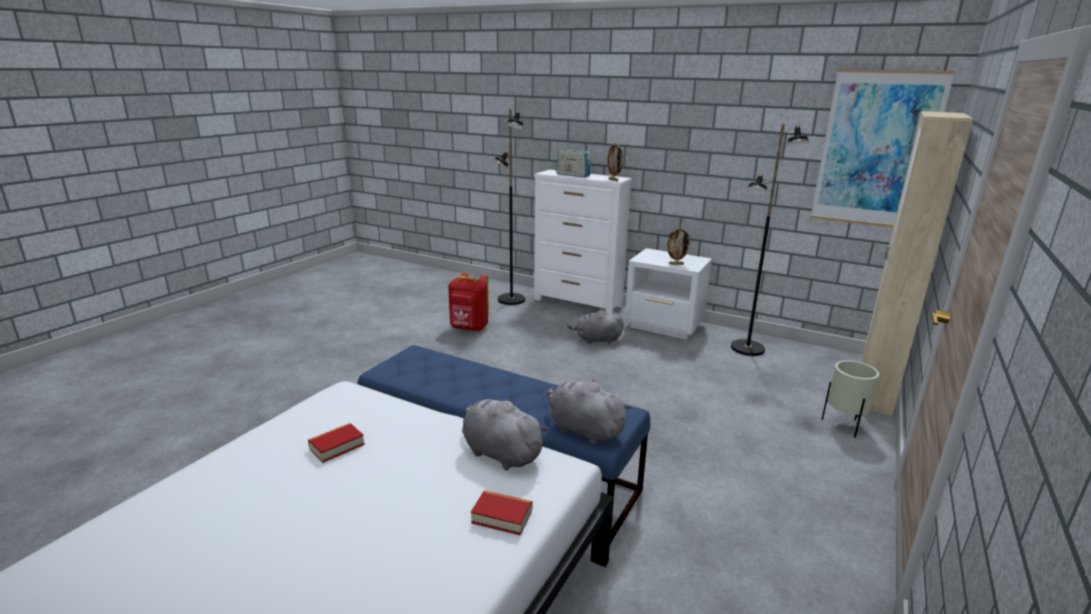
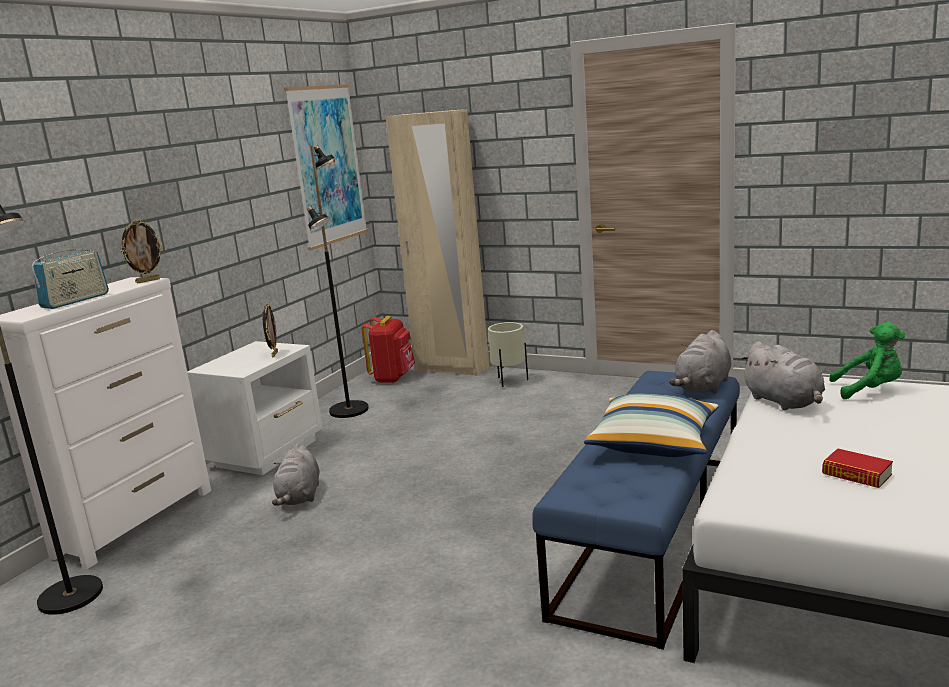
camera: 90 degrees left, 5 degrees down
(469, 328) = (205, 627): red backpack -> red backpack (393, 378)
(470, 388) = (654, 443): none -> pillow
(499, 453) = (785, 402): grey plush toy -> grey plush toy turned 60 degrees counterclockwise
(502, 516) = (870, 390): book -> green plush toy

